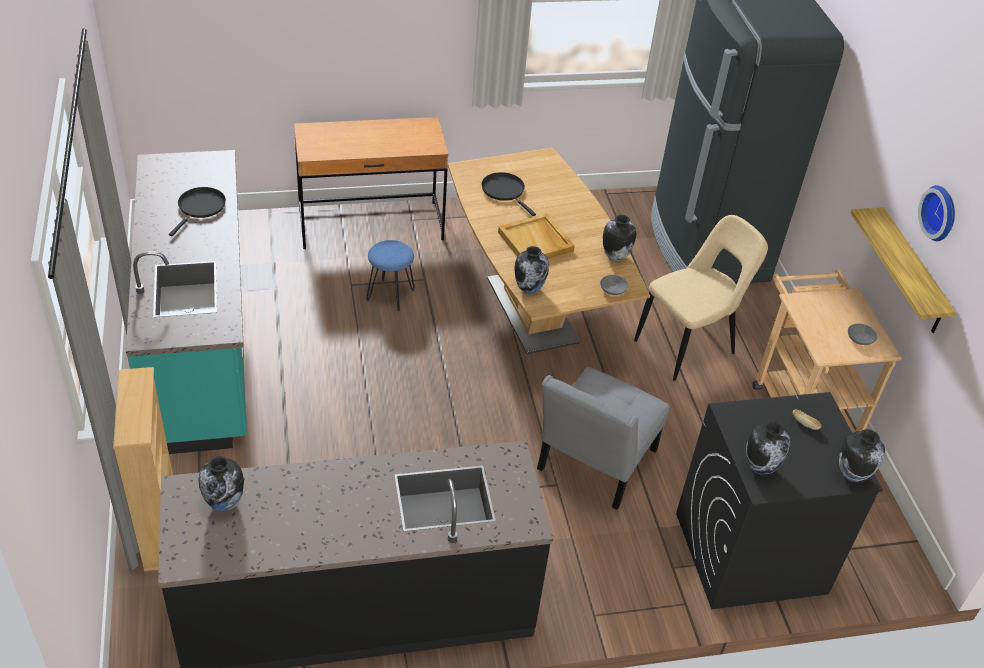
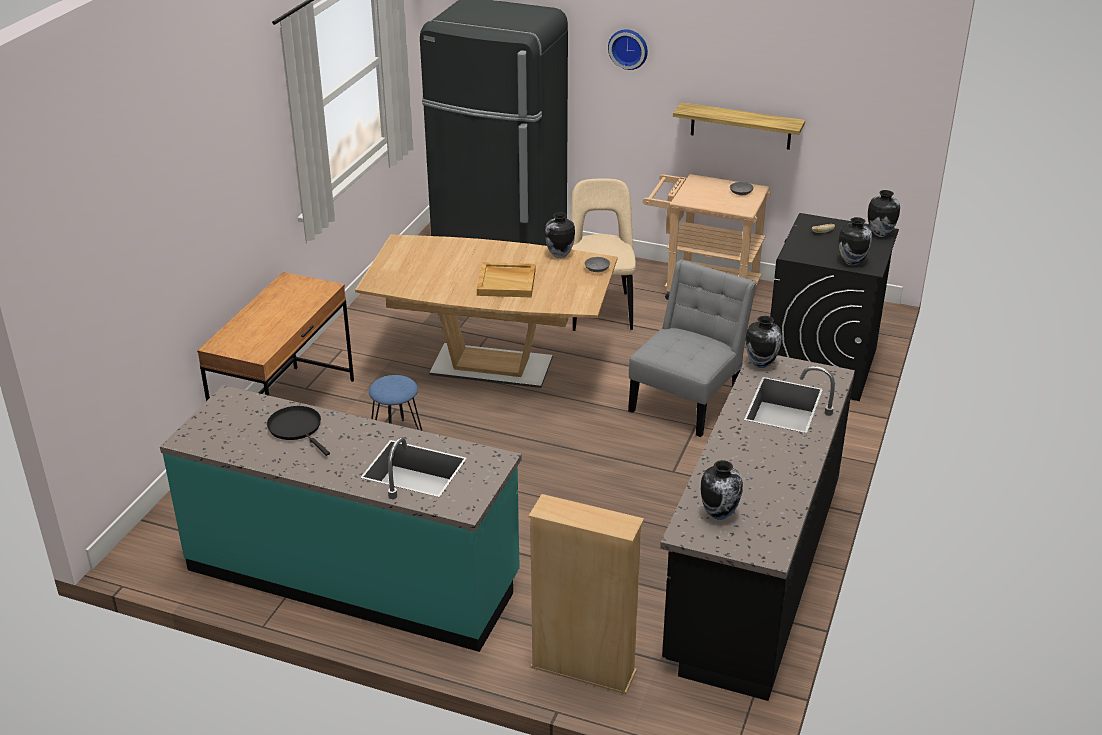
camera: 55 degrees left, 10 degrees down
(505, 191) = (425, 275): black frying pan -> none
(529, 289) = (562, 304): vase -> vase (761, 363)
(593, 464) = (688, 400): grey chair -> grey chair turned 120 degrees counterclockwise
(941, 213) = (750, 66): wall clock -> wall clock (629, 48)

